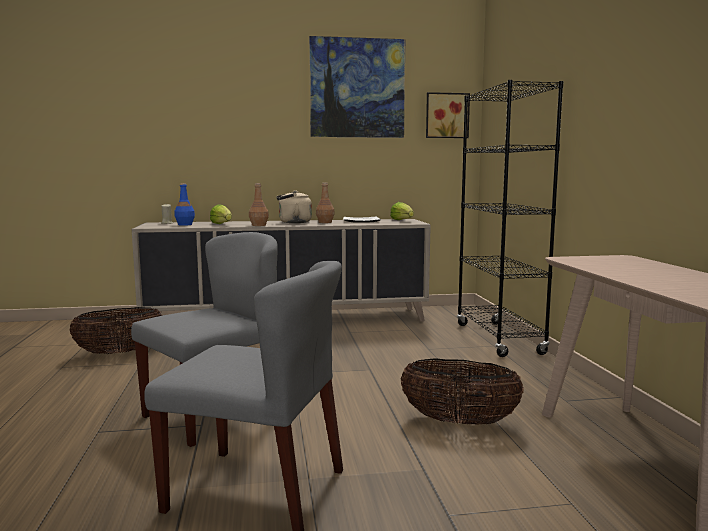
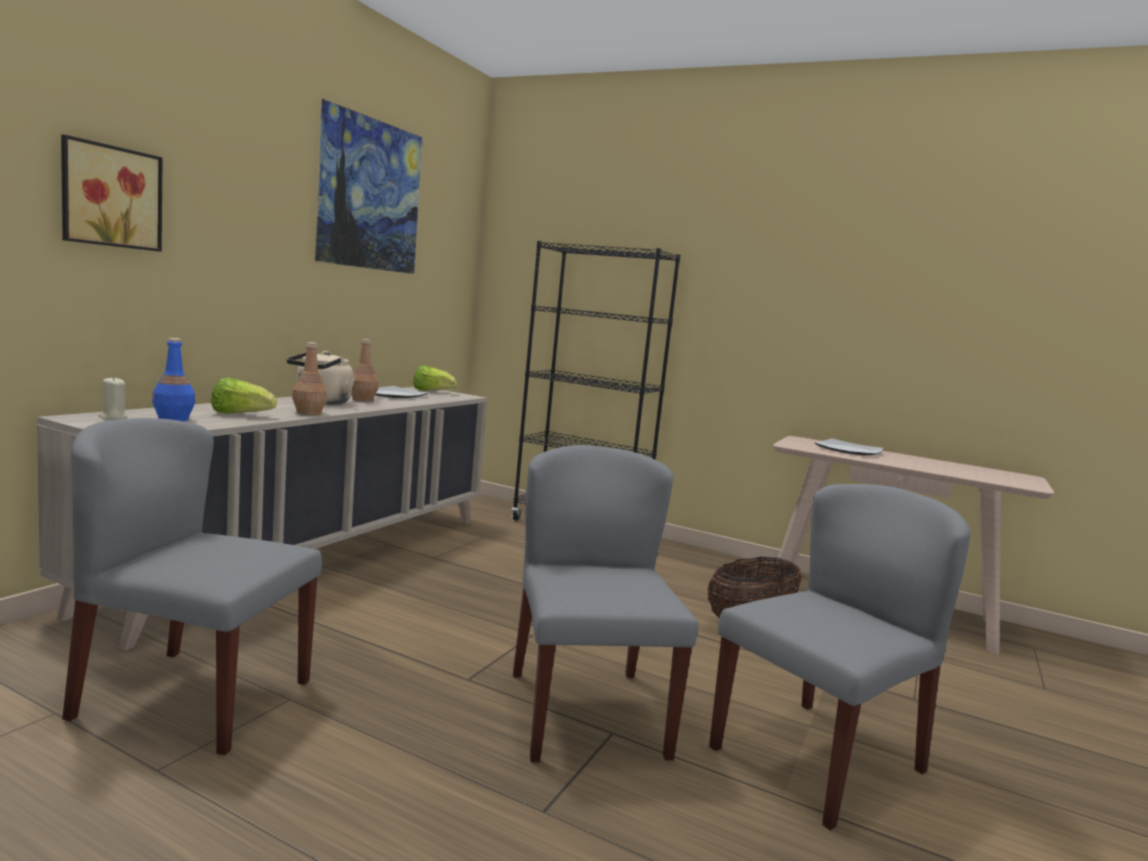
camera: 55 degrees left, 0 degrees up
(120, 352) = (193, 698): basket -> grey chair
(446, 115) = (452, 249): picture -> picture (110, 196)
(633, 266) = (848, 450): none -> plate

